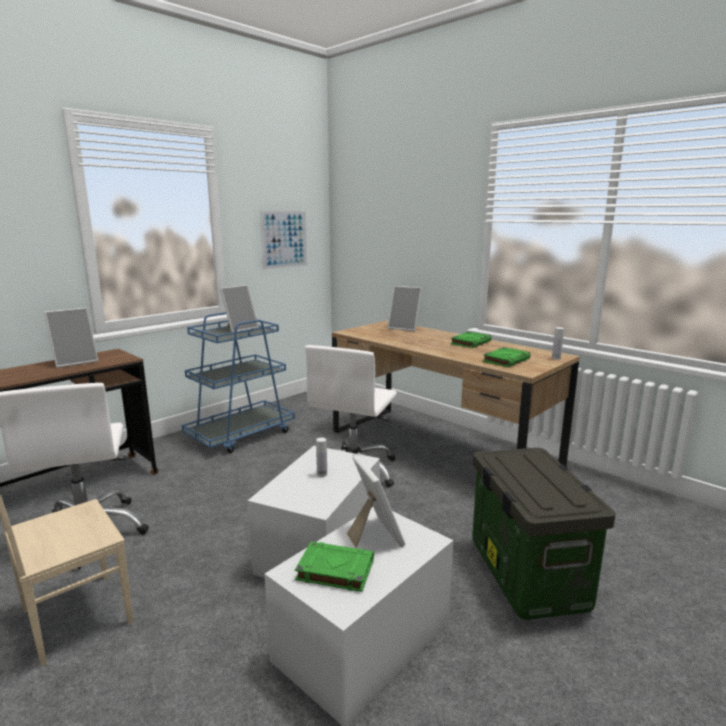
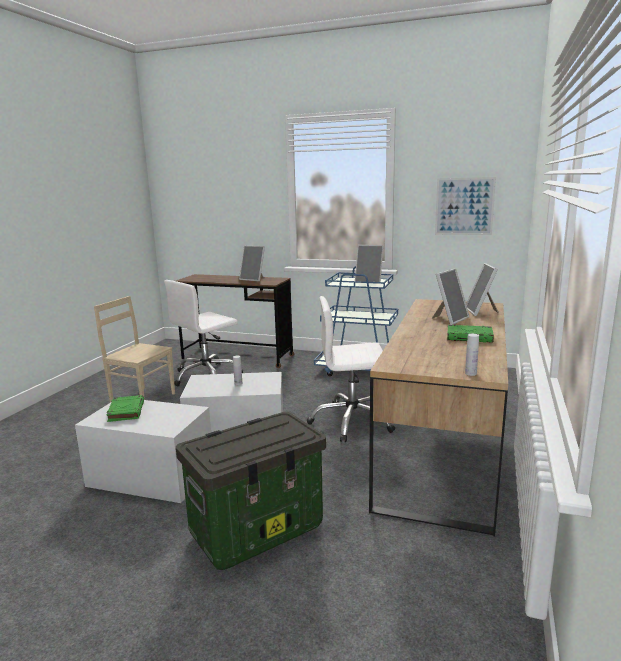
camera: 65 degrees right, 0 degrees up
(374, 535) = (168, 413): picture frame -> picture frame (449, 319)
(506, 360) = (420, 356): green book -> none

